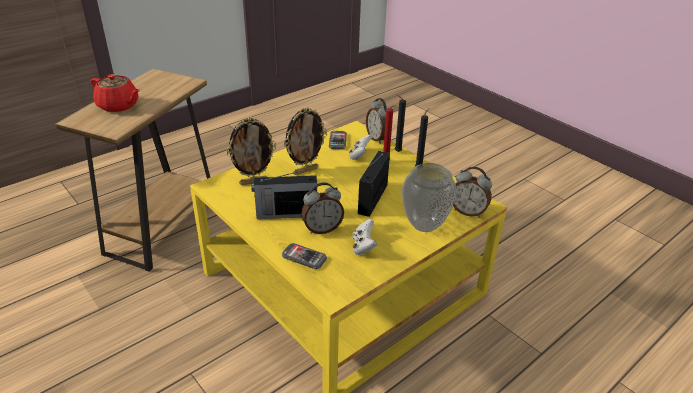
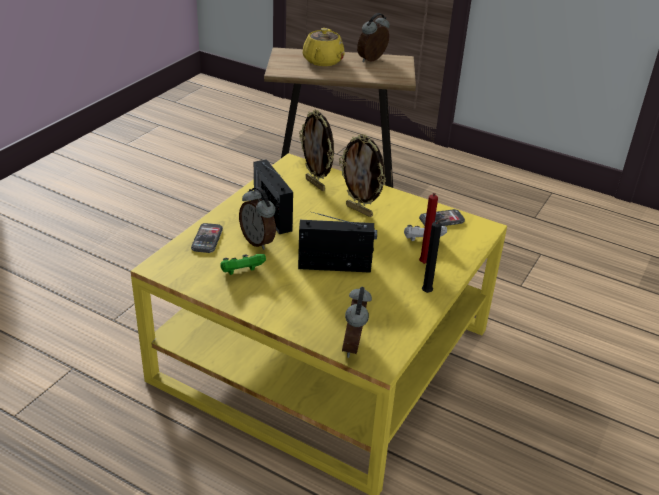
camera: 70 degrees right, 0 degrees up
(119, 106) = (322, 61): red teapot -> yellow teapot
(363, 246) = (242, 273): white game controller -> green game controller
(377, 138) = (475, 248): alarm clock -> alarm clock (372, 60)
(396, 151) = (455, 269): black candle -> none
(424, 225) = (304, 312): vase -> none

